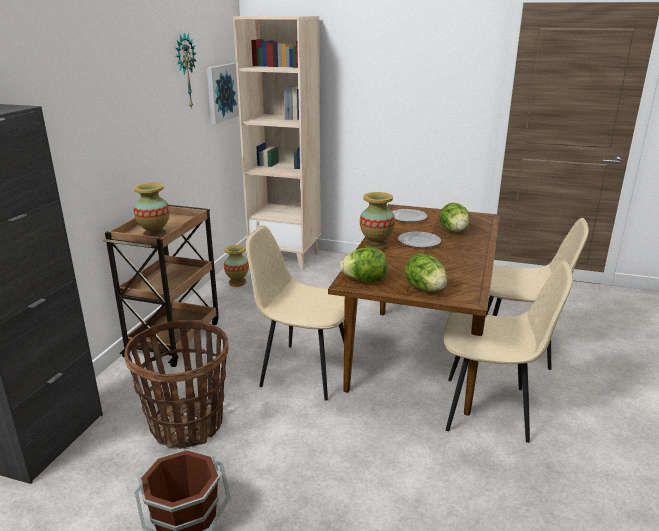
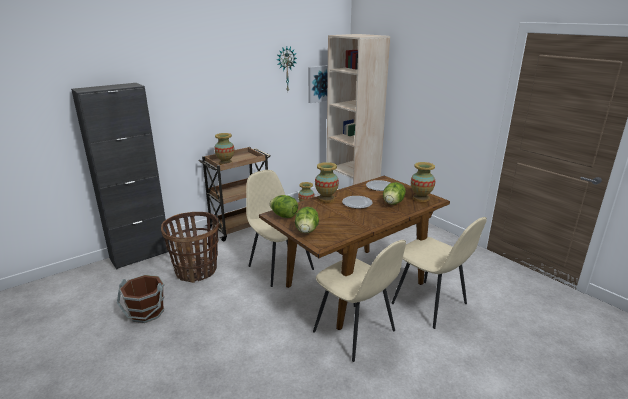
camera: 35 degrees right, 0 degrees up
(471, 219) = (421, 198): none -> vase

